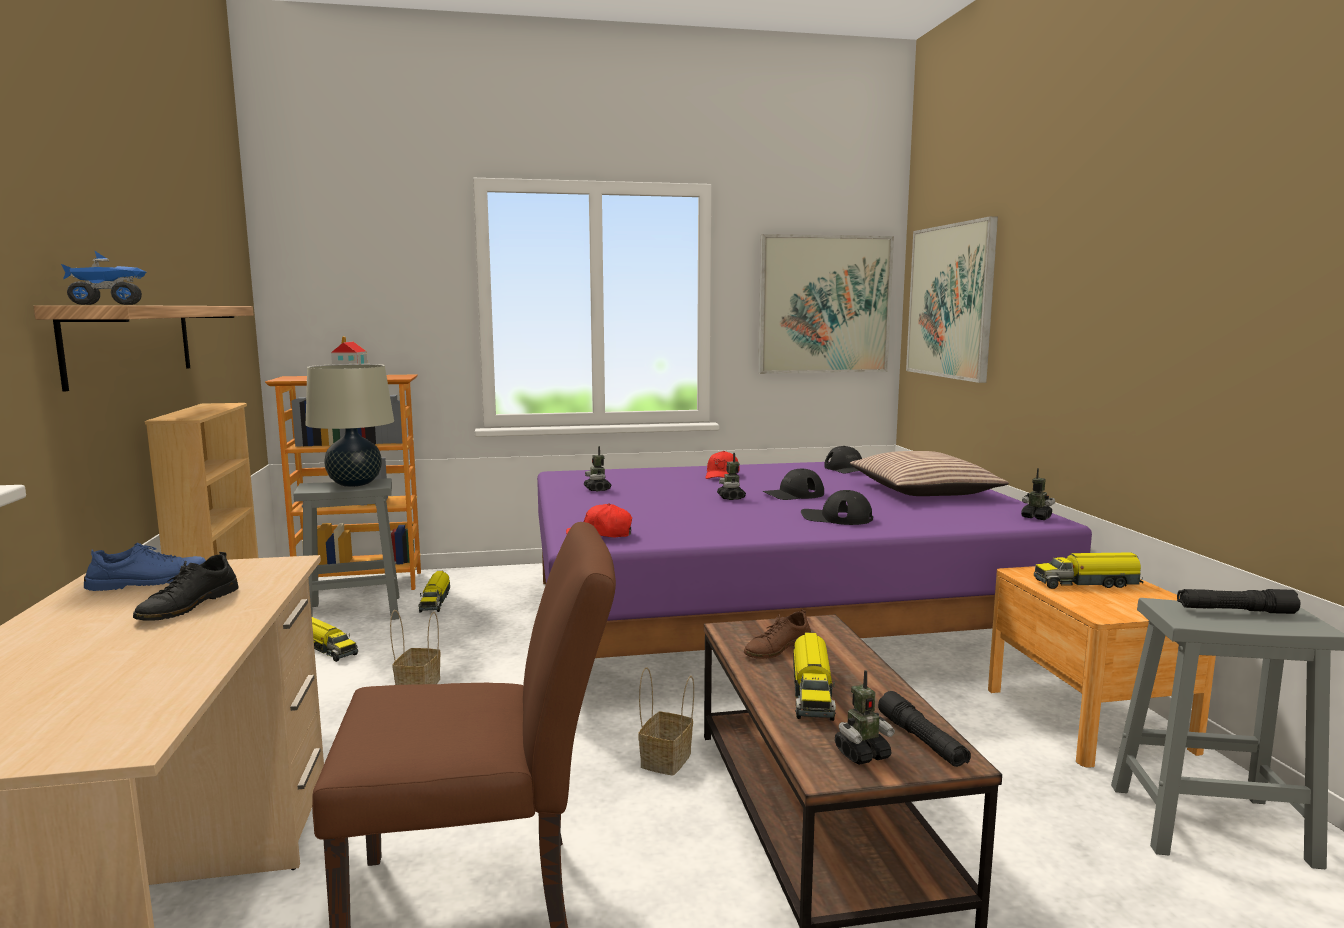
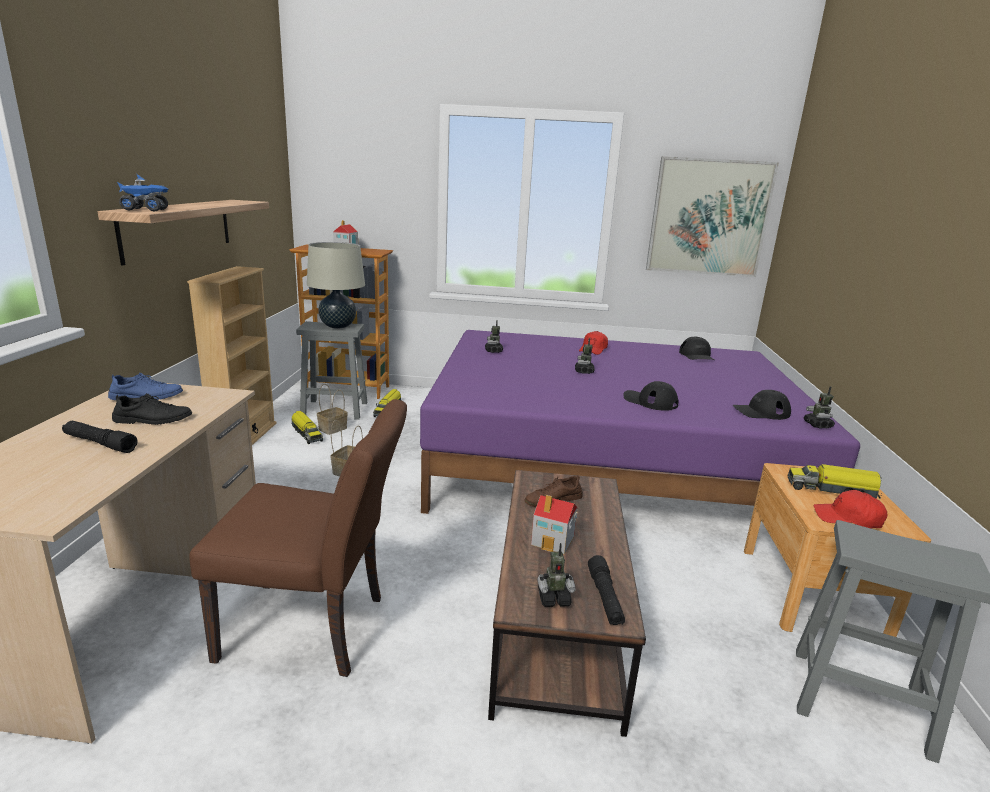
camera: 15 degrees right, 10 degrees up
(188, 605) = (153, 419): black shoe -> black shoe turned 135 degrees counterclockwise
(600, 535) = (466, 392): red cap -> red cap (848, 518)
(666, 761) = (476, 557): basket -> basket (332, 429)
(793, 494) = (634, 374): black cap -> black cap (761, 412)
(812, 691) = (553, 540): toy truck -> toy house
(923, 490) = (742, 384): pillow -> none
(950, 301) = (809, 226): picture -> none
(1036, 517) = (817, 425): toy robot -> toy robot turned 150 degrees counterclockwise
(1235, 611) = (913, 549): black flashlight -> black flashlight (100, 443)

